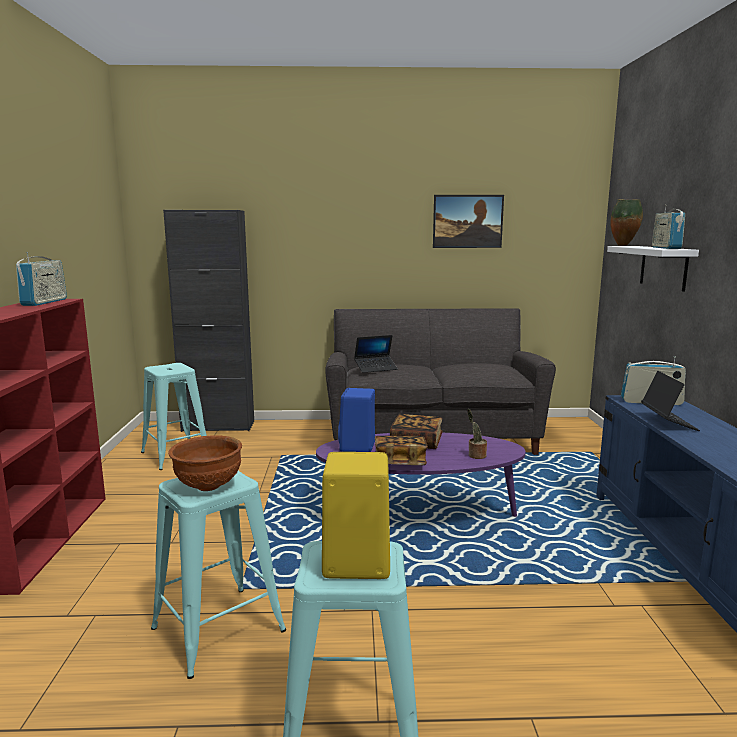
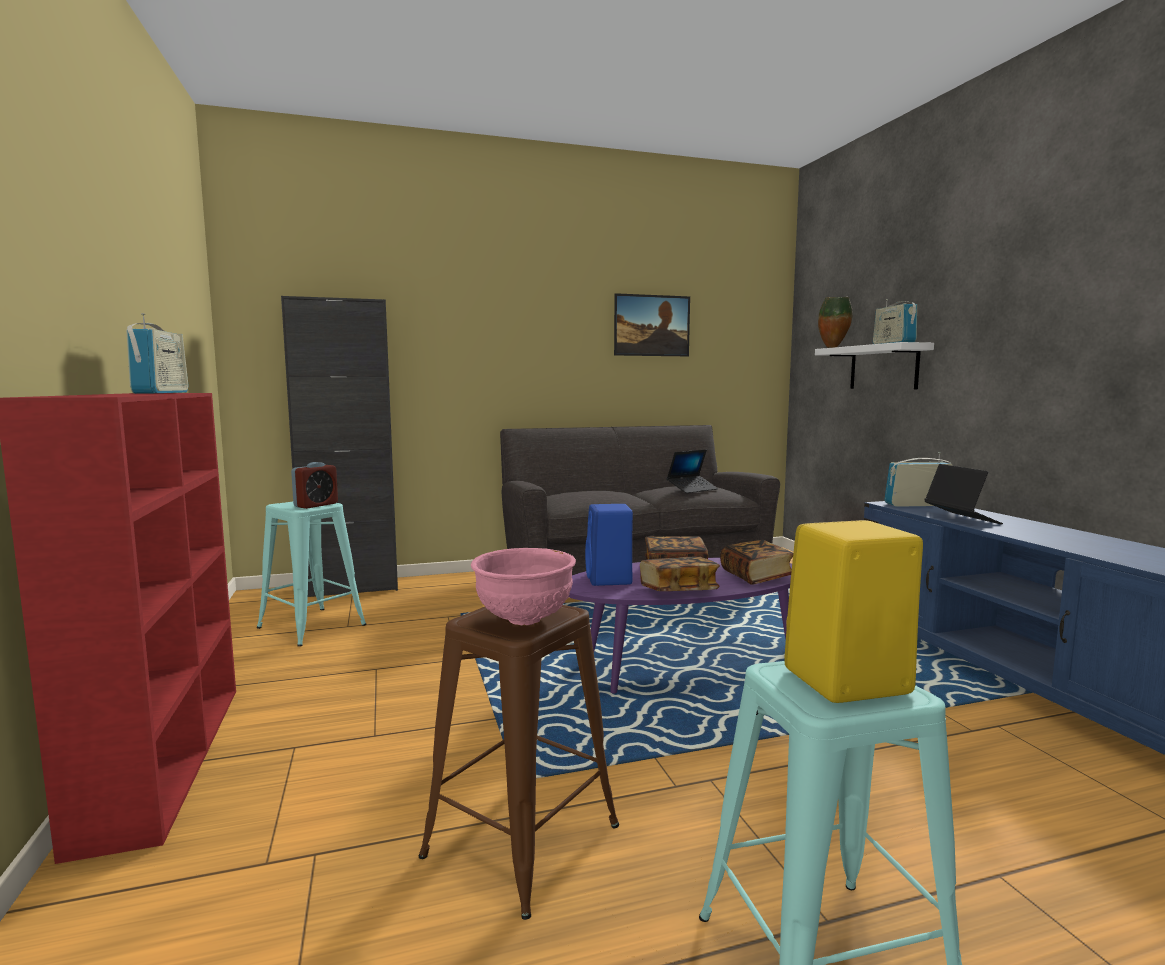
camera: 15 degrees left, 5 degrees down
(175, 369) = (316, 505): none -> alarm clock
(207, 486) = (523, 619): brown bowl -> pink bowl
(218, 629) = (522, 841): turquoise stool -> brown stool
(376, 368) = (574, 494): laptop -> laptop (692, 489)
(475, 455) = (756, 577): potted plant -> book

